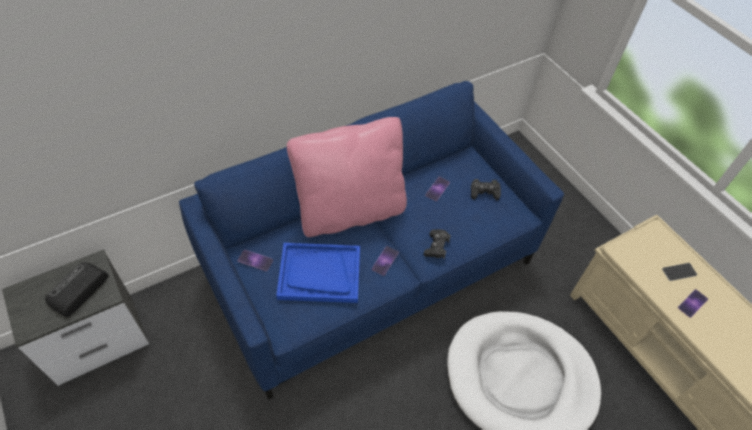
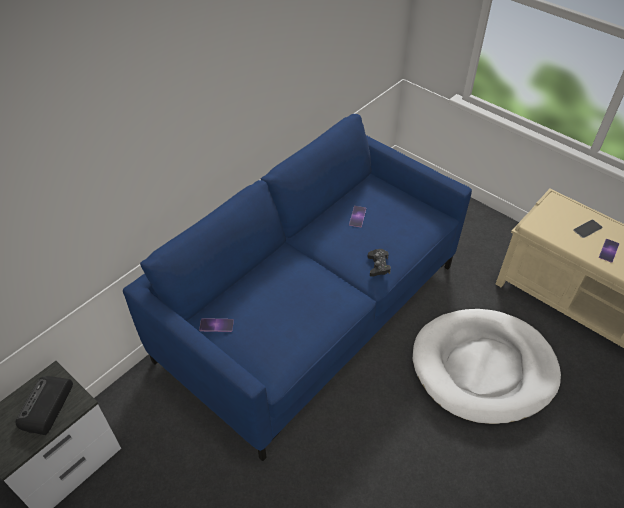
camera: 15 degrees left, 5 degrees down
(319, 274) = (283, 319): blue tray -> none
(350, 211) = (287, 257): pink pillow -> none
(385, 260) = (338, 290): phone -> none
(484, 192) = (399, 208): black game controller -> none

